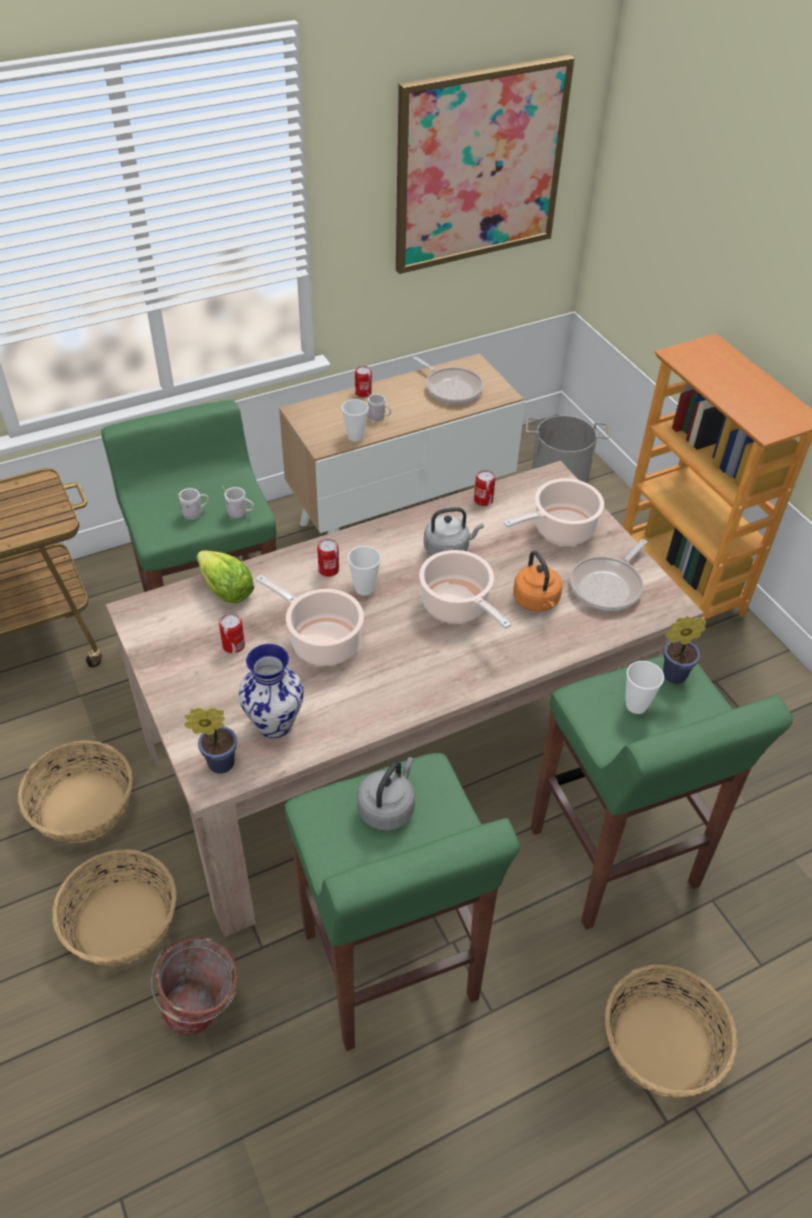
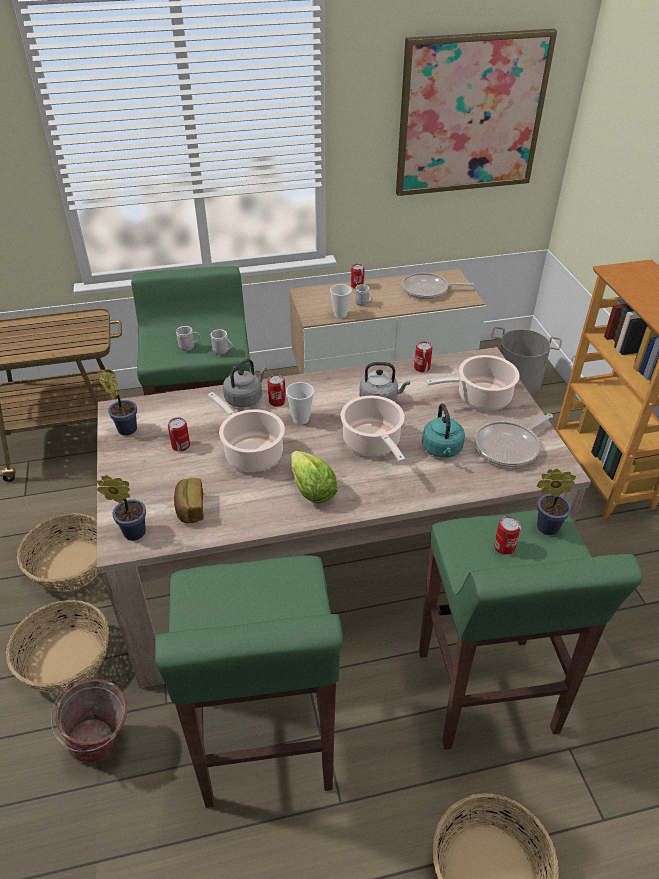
camera: 15 degrees right, 5 degrees down
(156, 634) = (125, 428): none -> potted plant
(226, 591) = (191, 405): lettuce -> lettuce (312, 490)
(275, 722) = (190, 508): vase -> bread
(387, 808) = (254, 592): grey kettle -> grey kettle (245, 398)
(451, 388) = (428, 290): frying pan -> frying pan turned 120 degrees clockwise
(537, 601) = (442, 450): orange kettle -> turquoise kettle
(636, 705) = (504, 547): cup -> can

